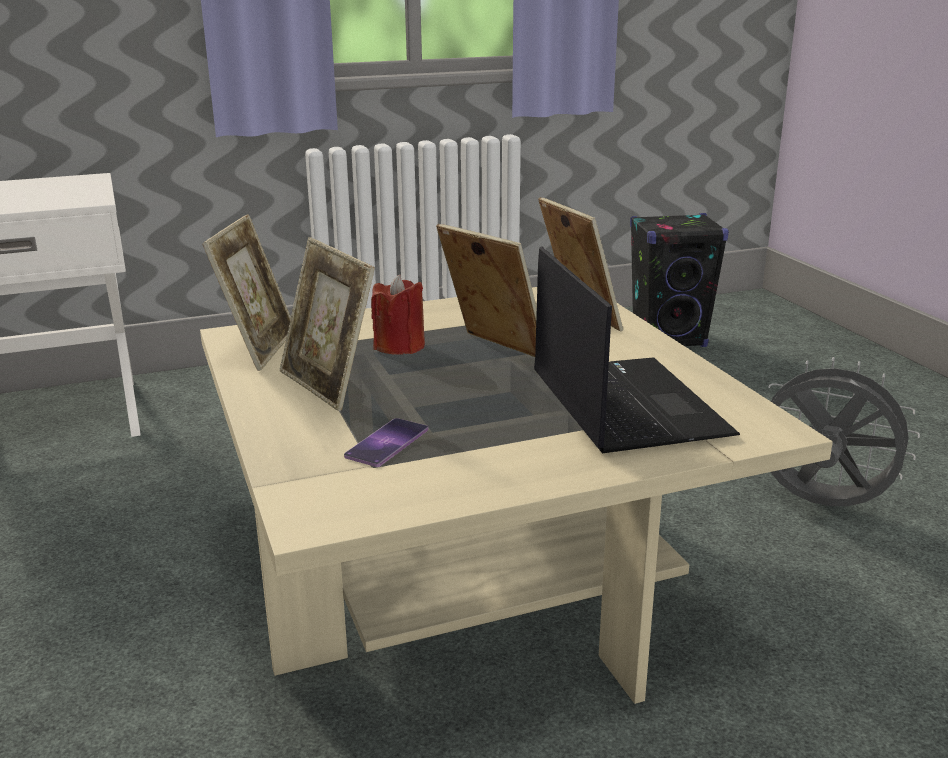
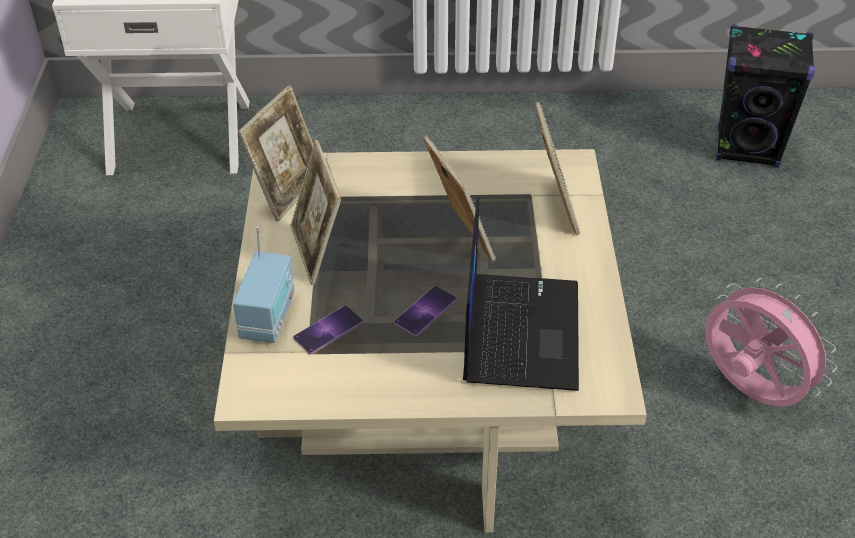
camera: 20 degrees right, 20 degrees up
(297, 445) = (269, 317): none -> radio
(399, 346) = (392, 213): red candle -> none
(499, 408) = (425, 311): none -> phone
(820, 505) = (749, 392): grey fan -> pink fan

